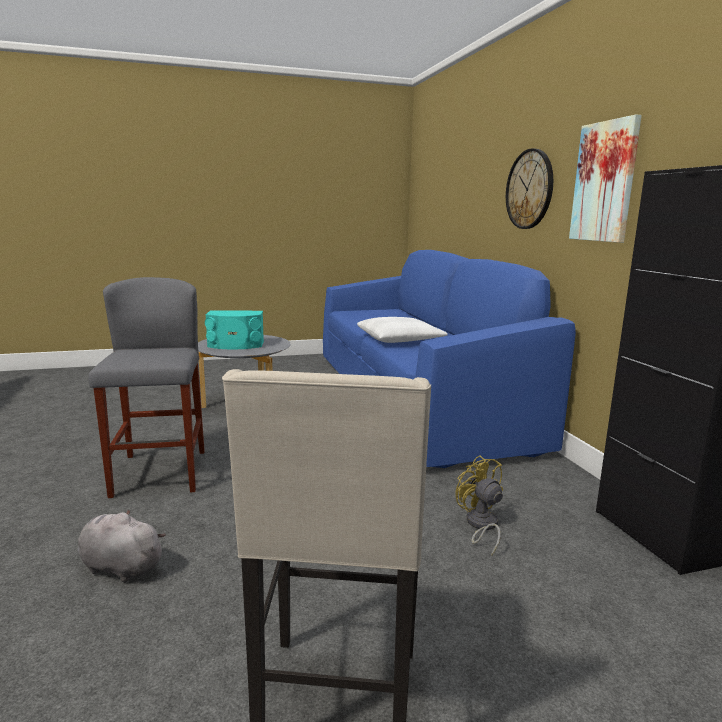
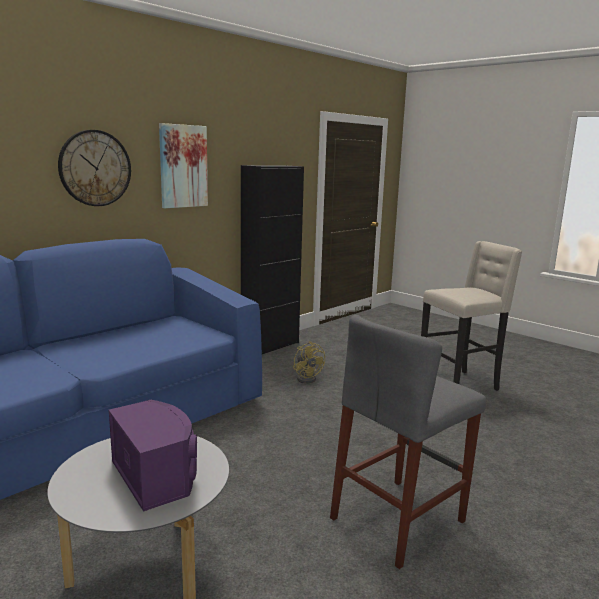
camera: 120 degrees left, 0 degrees up
(119, 567) = (495, 463): grey plush toy -> none
(235, 345) = (156, 475): turquoise speaker -> purple speaker
(400, 339) = (101, 359): white pillow -> none
(480, 526) = (308, 378): yellow fan -> yellow fan turned 60 degrees counterclockwise

